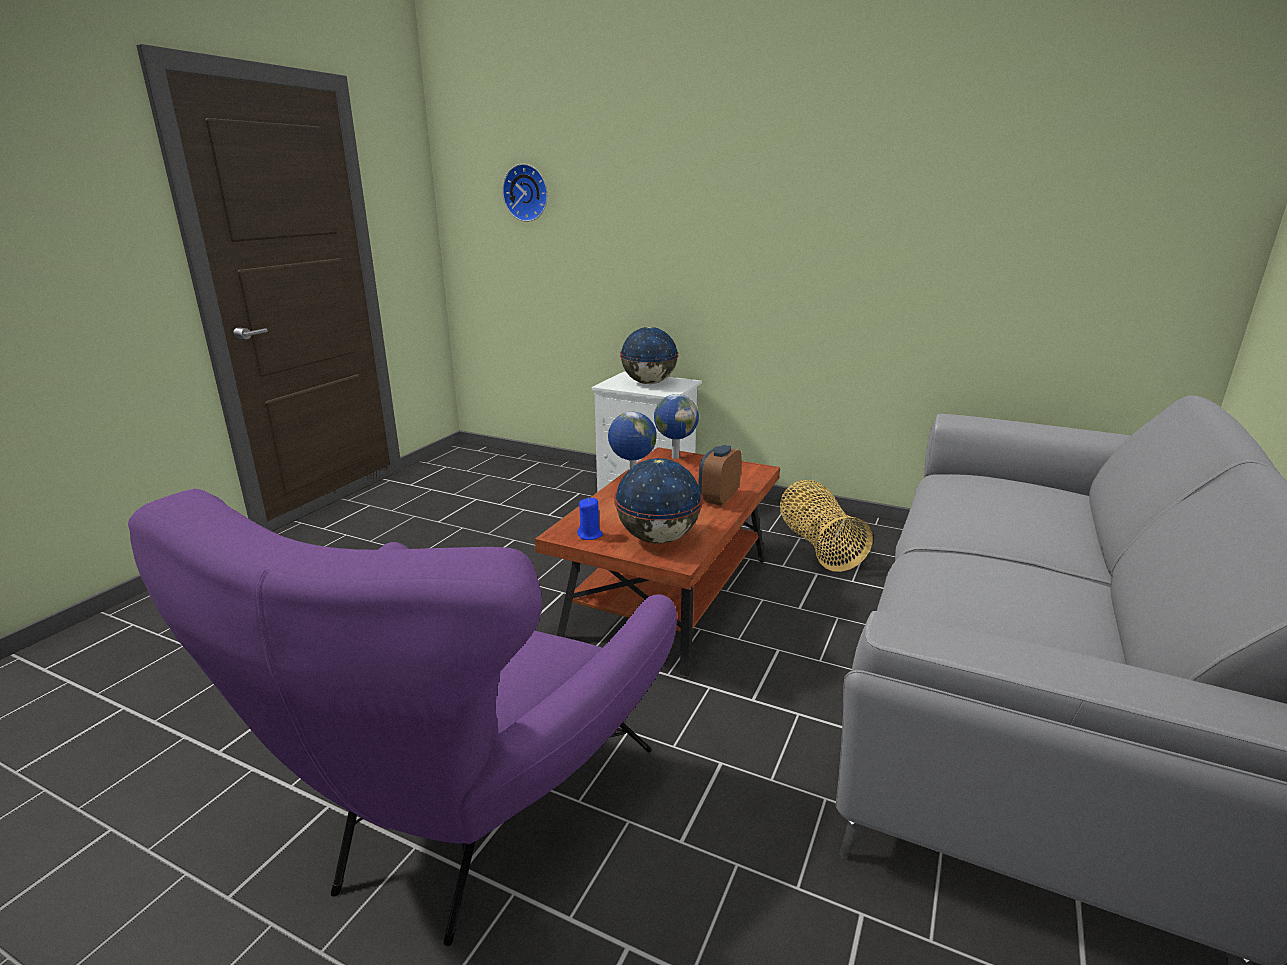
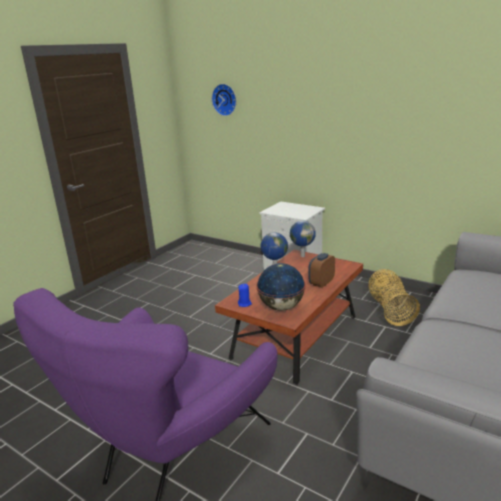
camera: 10 degrees right, 0 degrees up
(648, 383) = (293, 209): globe -> none

